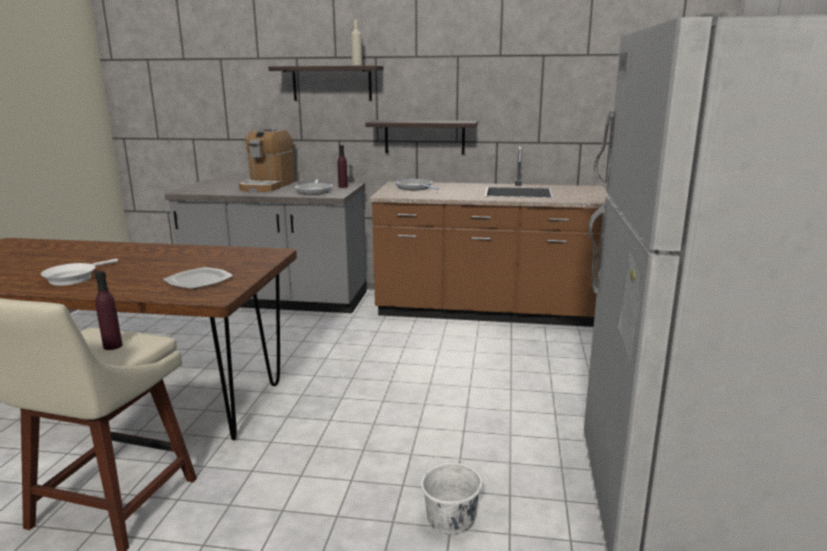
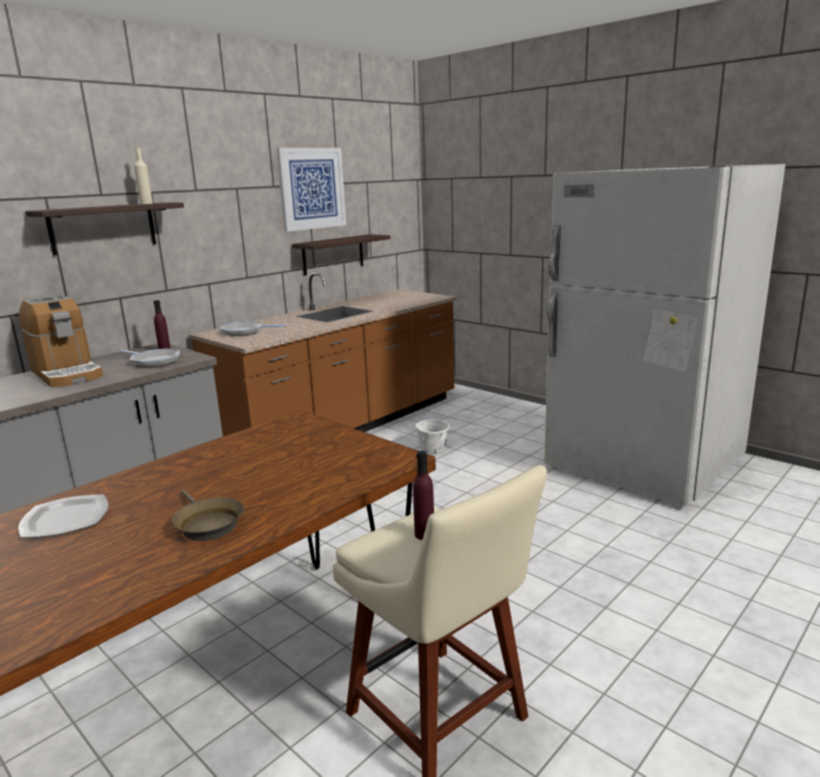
camera: 55 degrees left, 0 degrees up
(74, 278) = (207, 524): white frying pan -> brown frying pan
(199, 280) = (337, 459): plate -> plate (65, 519)
(424, 137) = (217, 277): shelf -> shelf (333, 254)
(451, 518) = (597, 541): white bucket -> white bucket (433, 448)
(547, 59) = (312, 188): none -> picture

